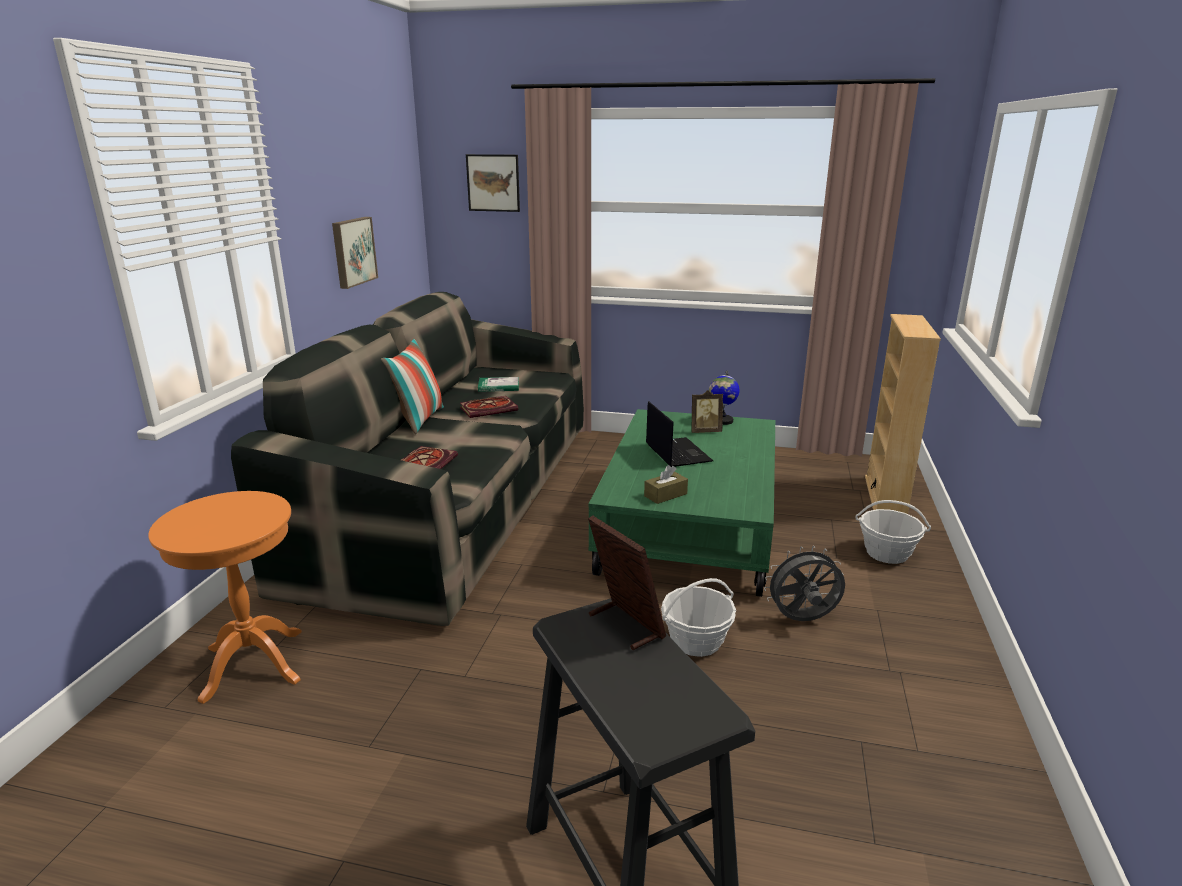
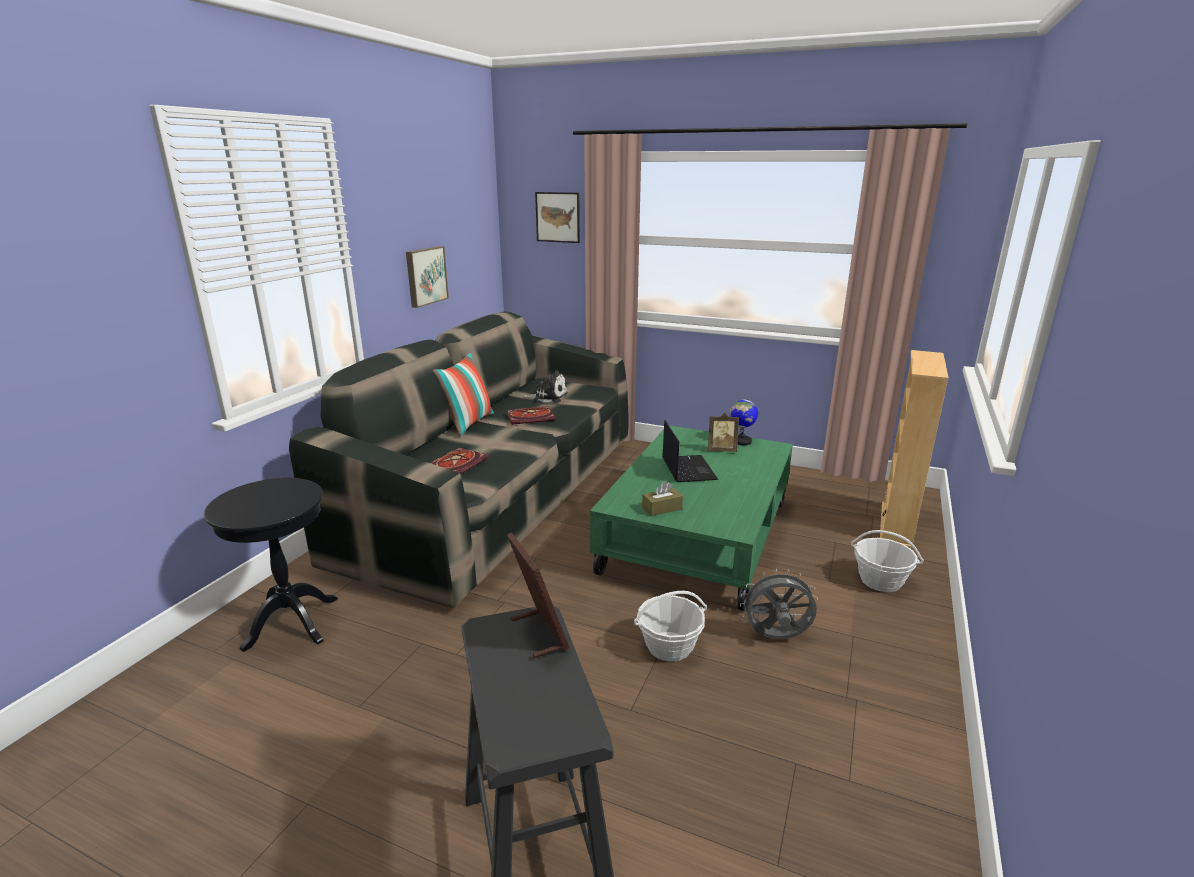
camera: 10 degrees right, 0 degrees up
(253, 664) = (291, 623): orange side table -> black side table
(498, 386) = (548, 397): book -> plush toy

